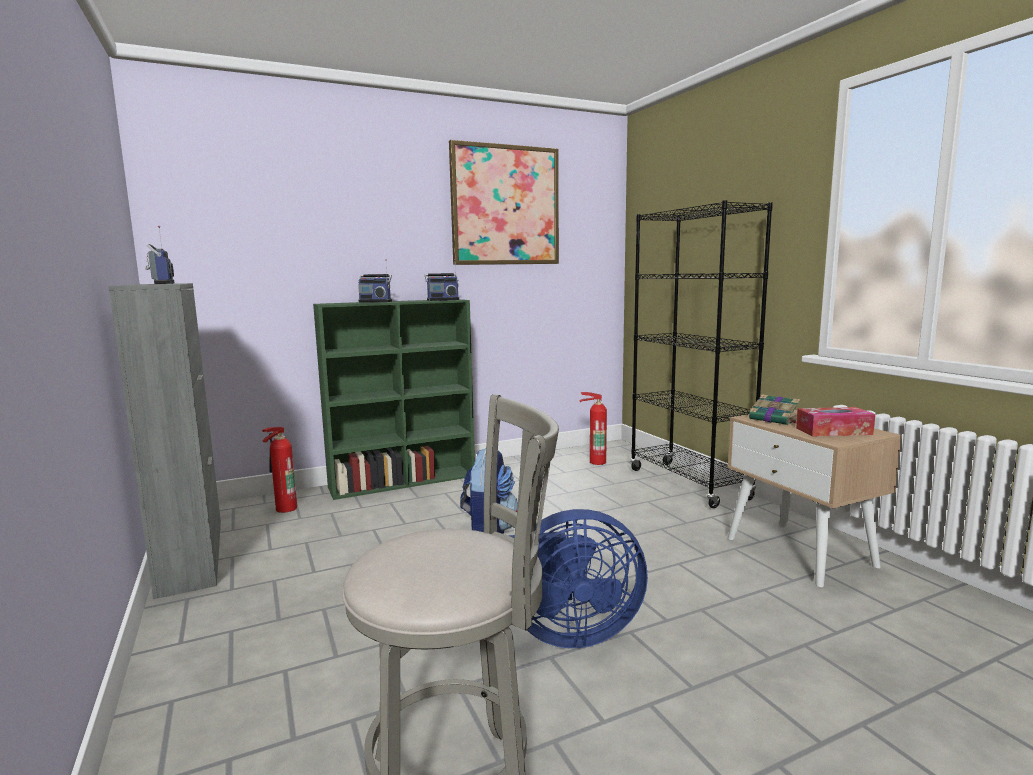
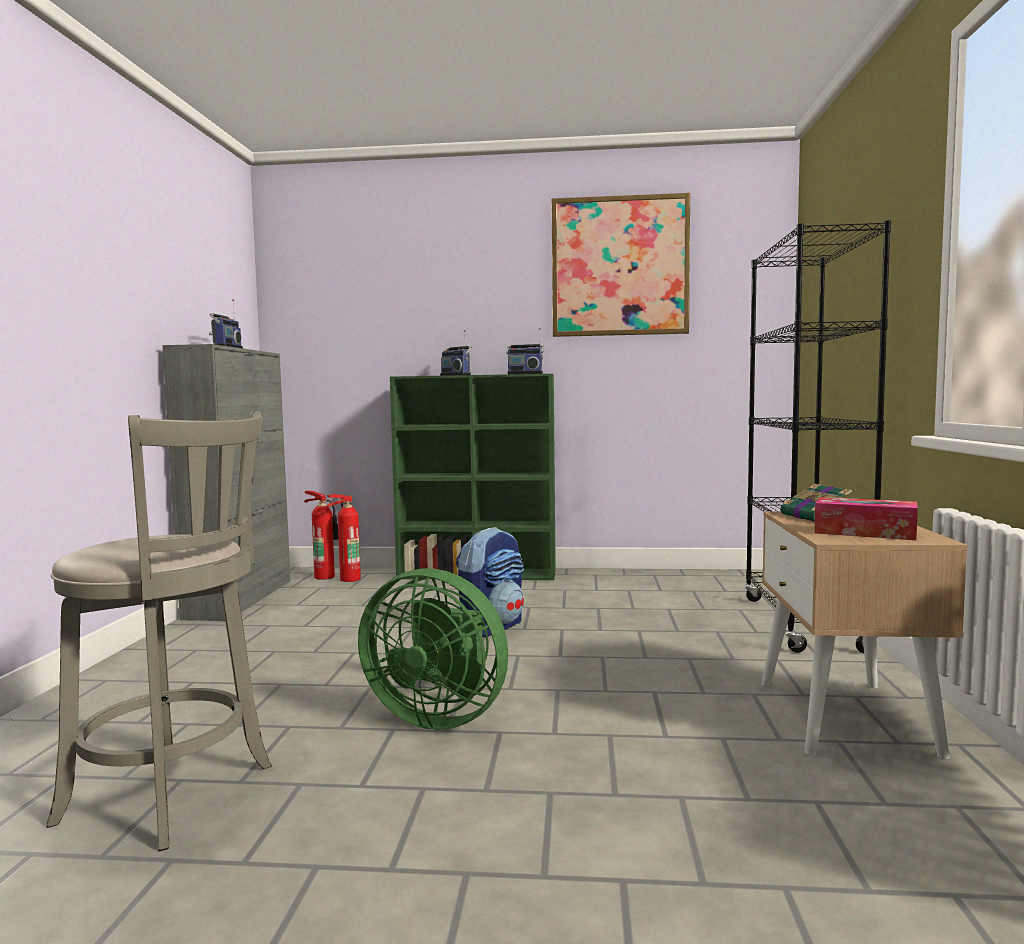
camera: 30 degrees right, 5 degrees down
(567, 632) = (438, 716): blue fan -> green fan
(596, 461) = (715, 586): fire extinguisher -> fire extinguisher (324, 576)

